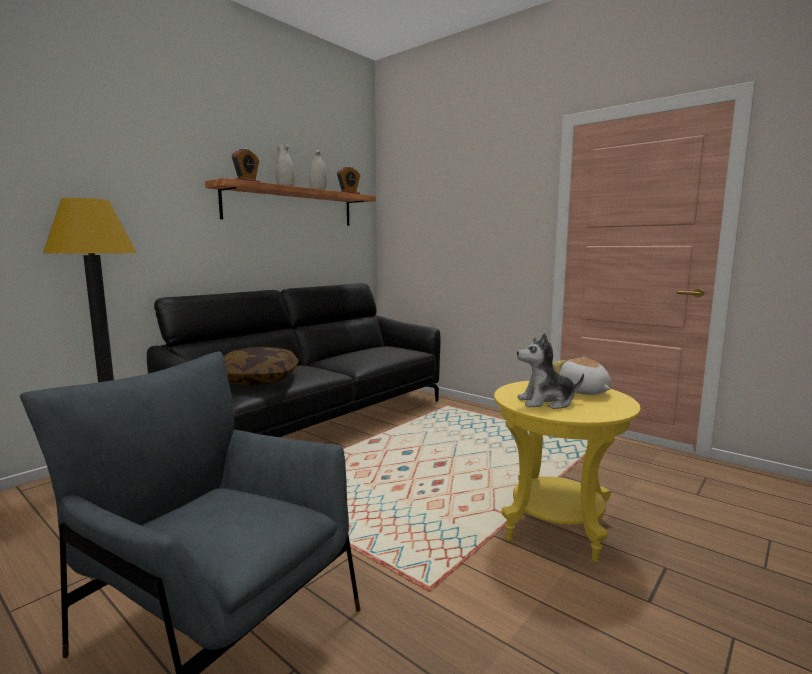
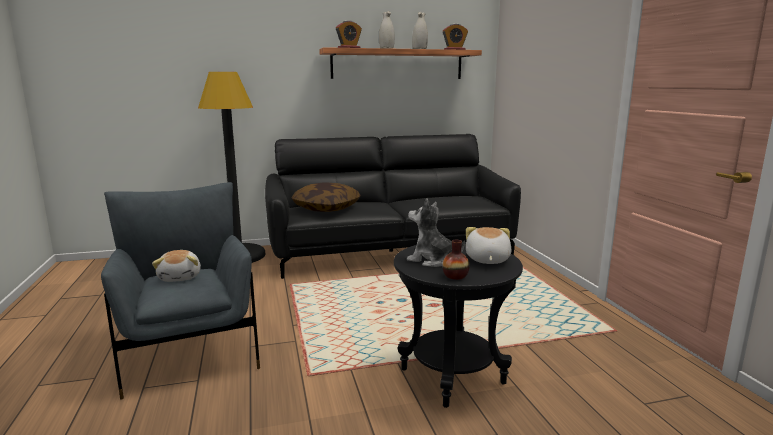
camera: 35 degrees right, 5 degrees up
(218, 511) = (181, 277): none -> plush toy
(556, 528) = (452, 376): yellow side table -> black side table
(600, 411) = (455, 276): none -> vase

